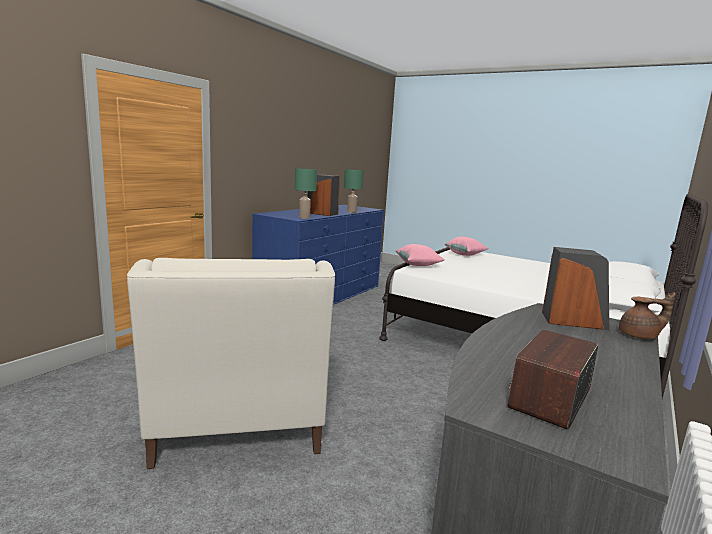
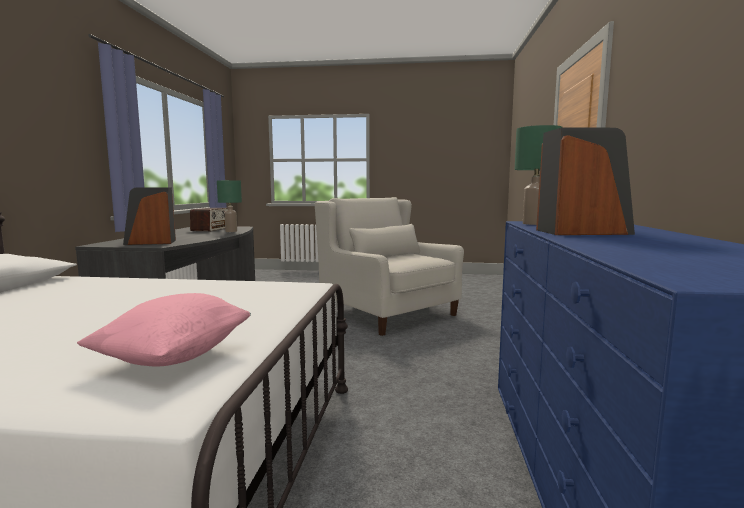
camera: 155 degrees right, 5 degrees down
(351, 212) = (590, 245): green table lamp -> green table lamp (231, 231)
(417, 265) = (302, 293): pink pillow -> none
(640, 336) = (111, 242): brown teapot -> none

